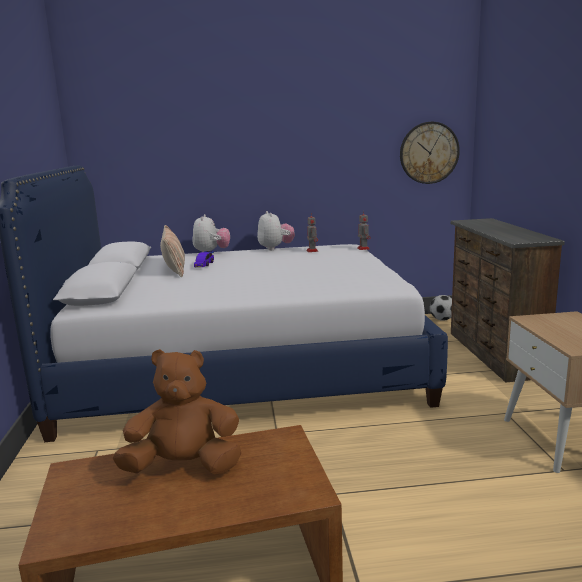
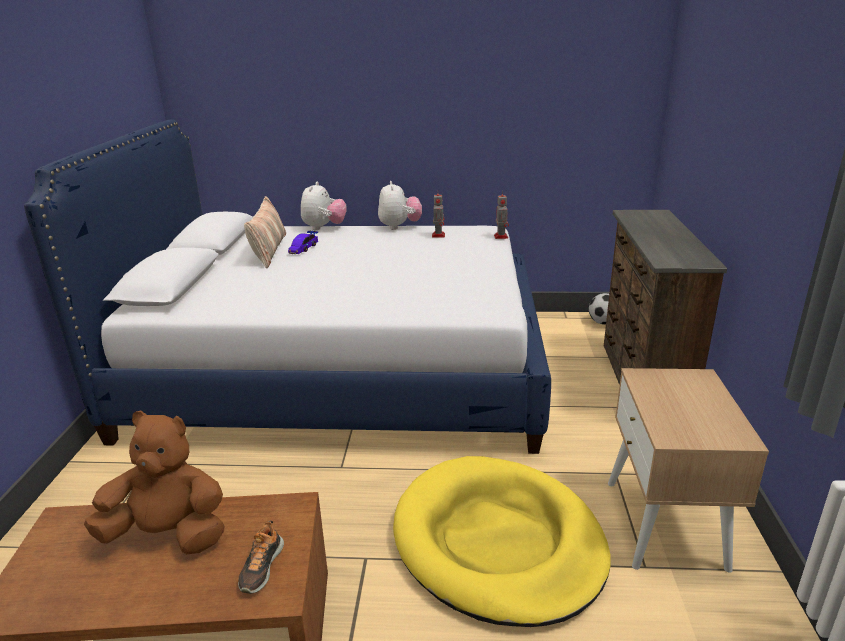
camera: 10 degrees right, 10 degrees up
(284, 478) = (261, 567): none -> shoe
(429, 153) = (604, 113): wall clock -> none
(438, 469) = (498, 543): none -> yellow dog bed

